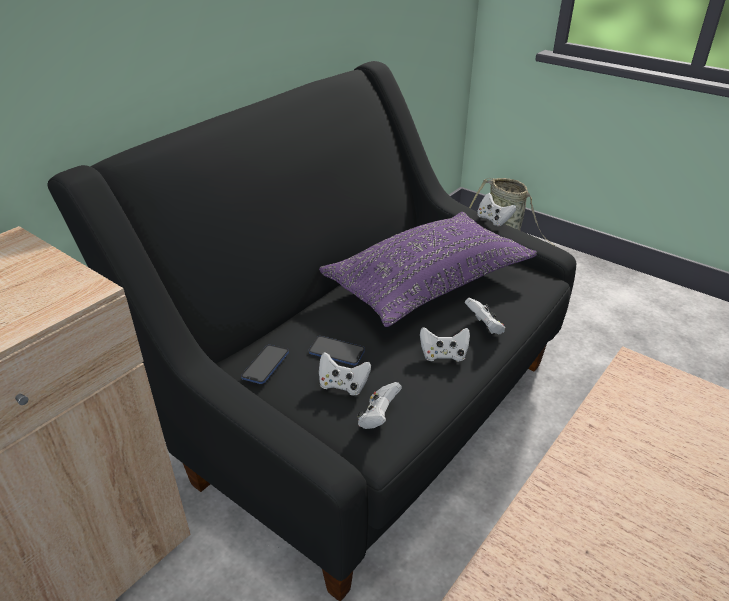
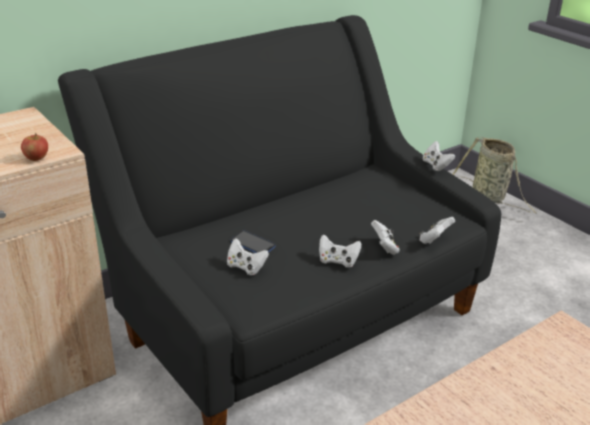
camera: 15 degrees right, 5 degrees down
(56, 307) = (36, 158): none -> apple
(265, 365) = (193, 244): phone -> none
(378, 417) = (262, 293): white game controller -> white game controller (434, 240)
(428, 283) = (355, 208): purple pillow -> none

